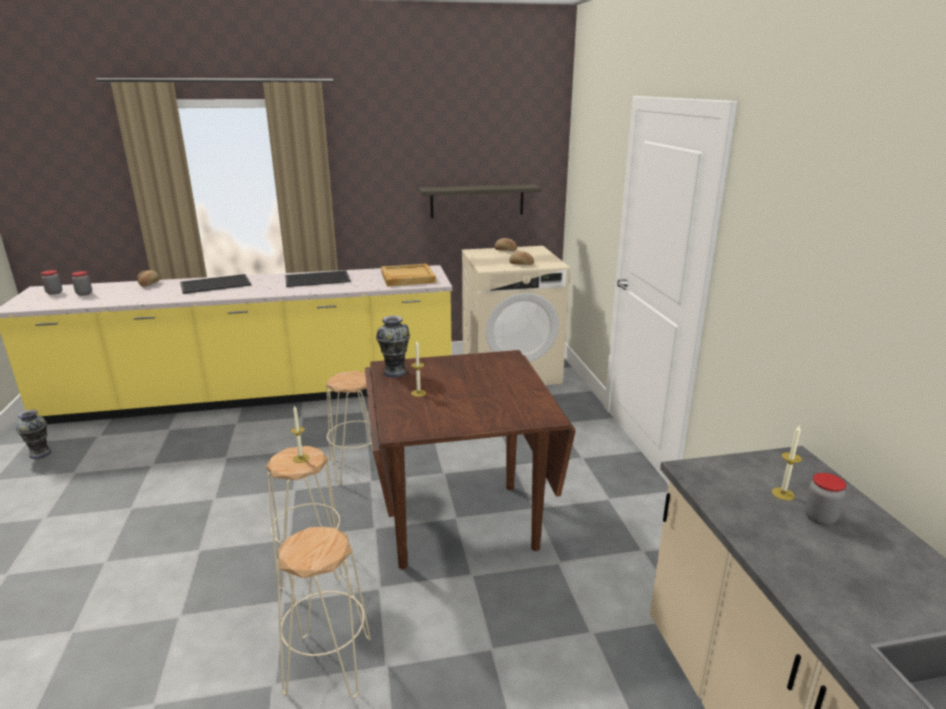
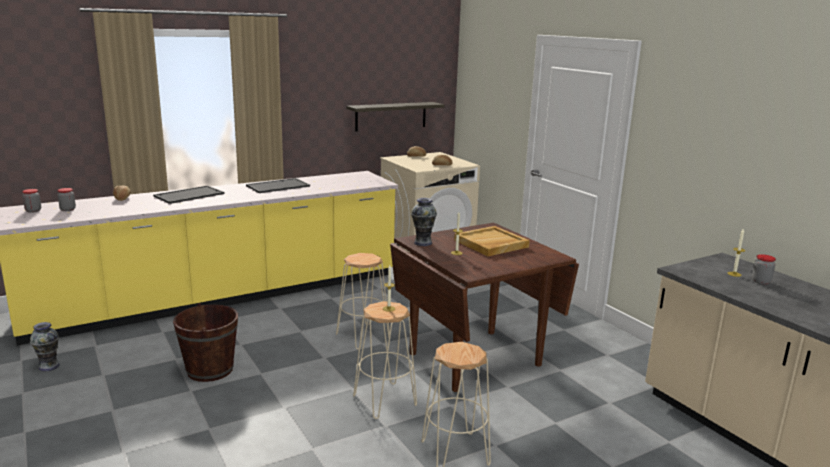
camera: 20 degrees left, 5 degrees down
(171, 484) = (210, 370): none -> brown bucket
(407, 278) = (354, 181): beige tray -> beige tray (491, 244)

